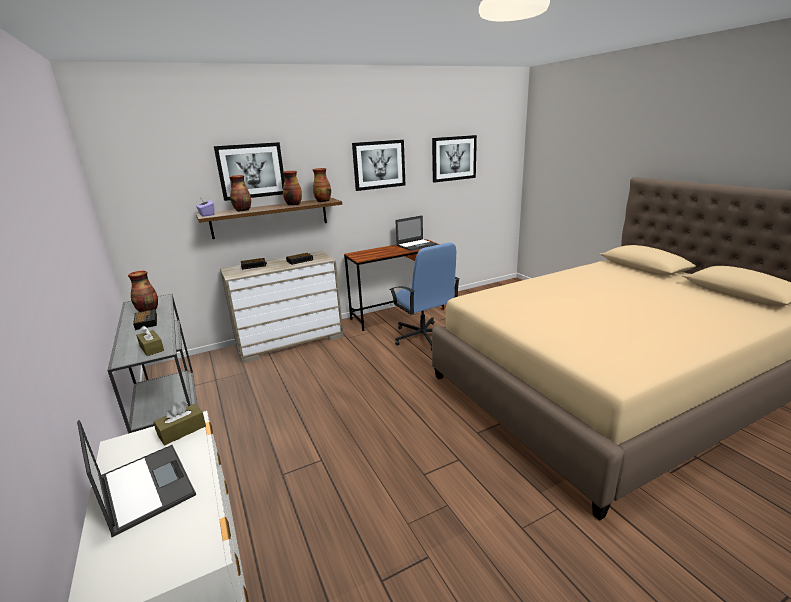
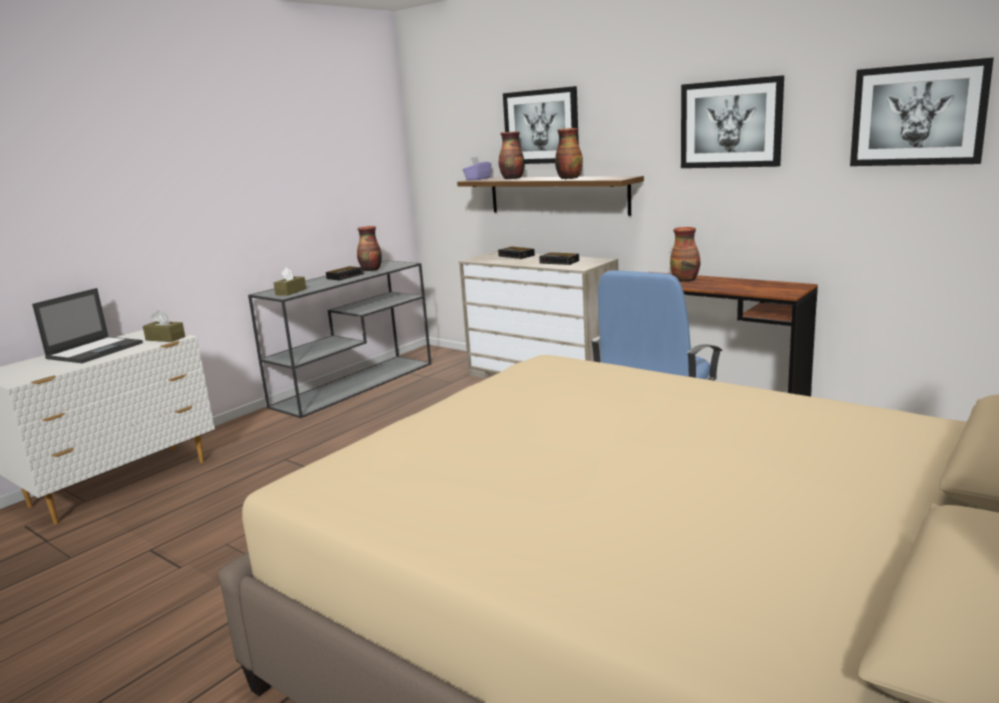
camera: 65 degrees right, 5 degrees down
(323, 201) = (608, 178): vase -> vase (685, 280)
(417, 245) = (764, 287): laptop -> none

